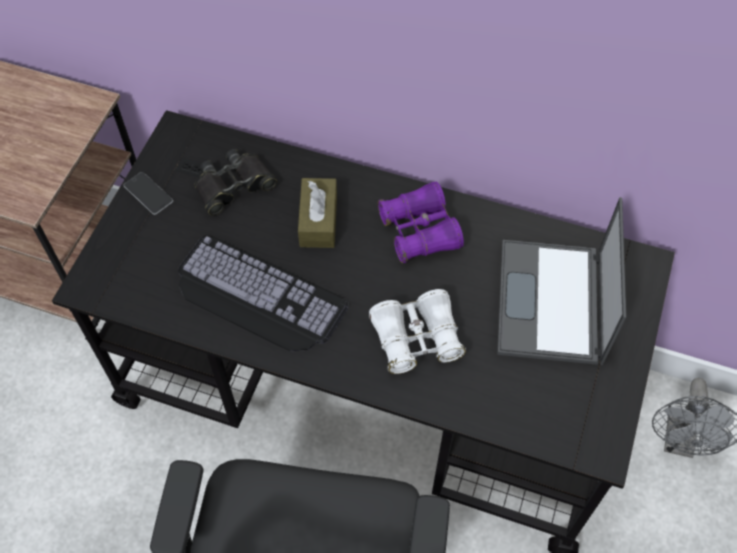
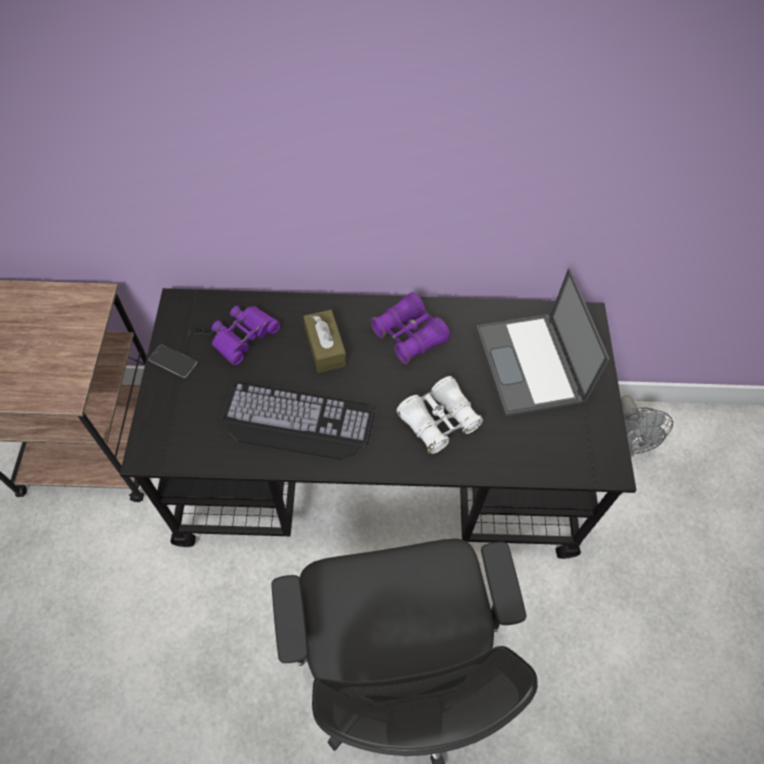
camera: 20 degrees left, 0 degrees up
(233, 185) = (244, 336): black binoculars -> purple binoculars

